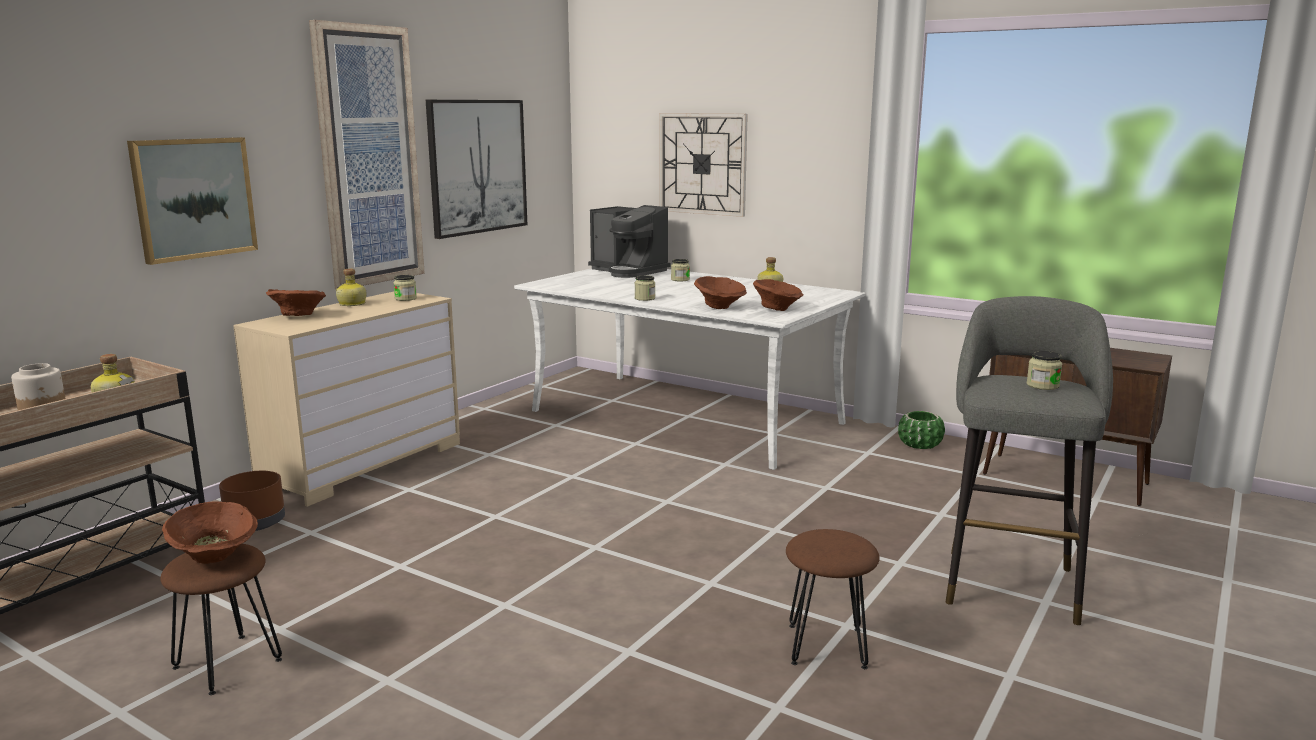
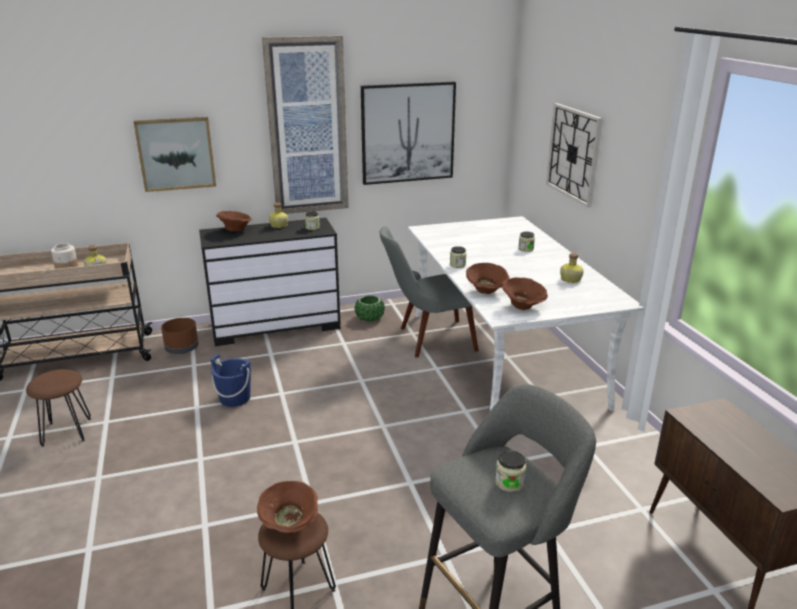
camera: 40 degrees right, 10 degrees up
(215, 557) = (55, 379): brown bowl -> brown bowl (290, 524)
(363, 464) = (276, 325): beige dresser -> black dresser
(440, 540) = (235, 398): none -> blue bucket
(583, 425) = (427, 340): none -> grey chair
(628, 271) = (510, 229): coffee machine -> none
(920, 445) = (643, 458): green planter -> green planter (370, 318)

